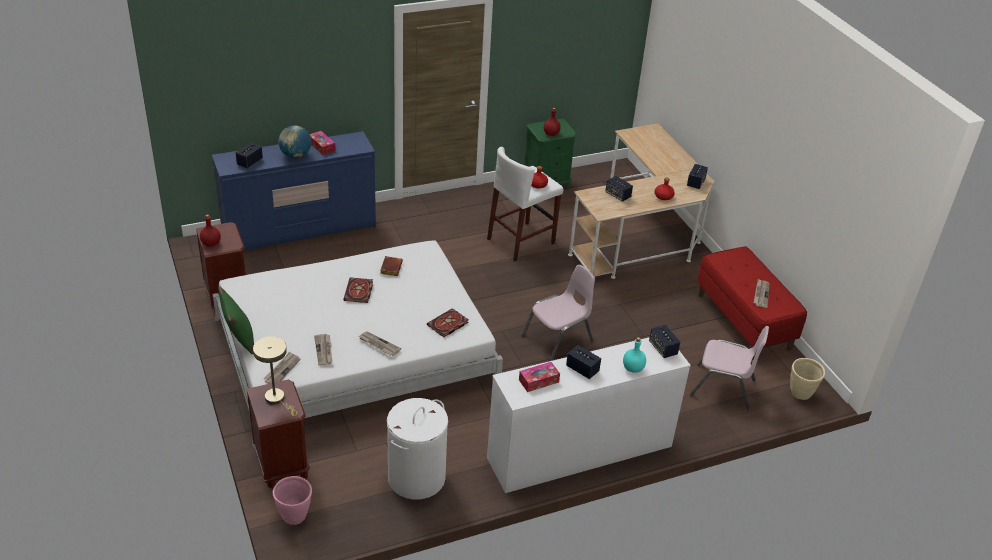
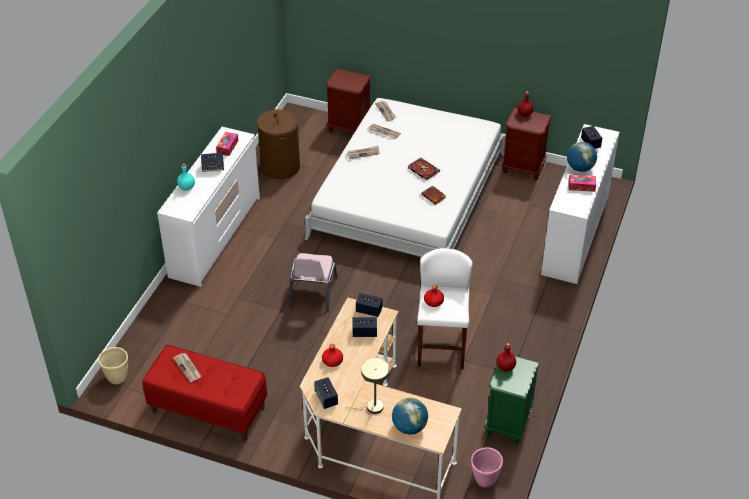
camera: 135 degrees right, 5 degrees up
(240, 340) = (430, 108): green pillow -> none
(277, 399) = (349, 81): beige table lamp -> beige table lamp (371, 407)
(295, 517) = (308, 117): pink planter -> pink planter (484, 480)
(300, 230) = (575, 235): blue dresser -> white dresser
(416, 478) = (280, 167): white laundry basket -> brown laundry basket
(447, 325) = (348, 190): book -> none
(661, 142) = (409, 427): none -> globe
(663, 348) = (183, 210): speaker -> speaker (369, 310)
(723, 387) = (173, 341): pink chair -> none

